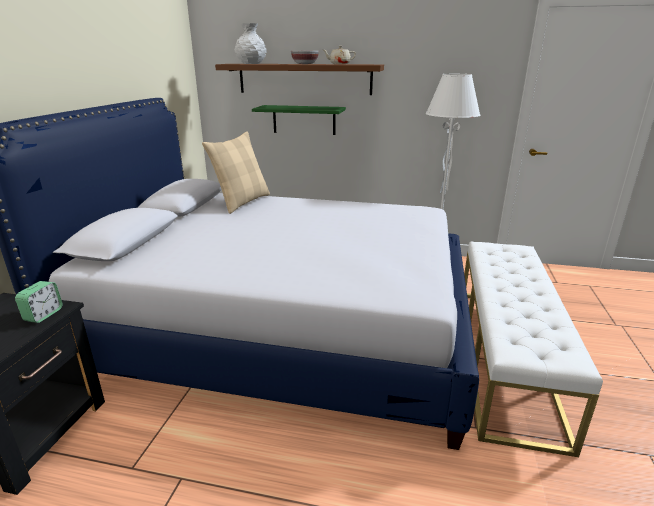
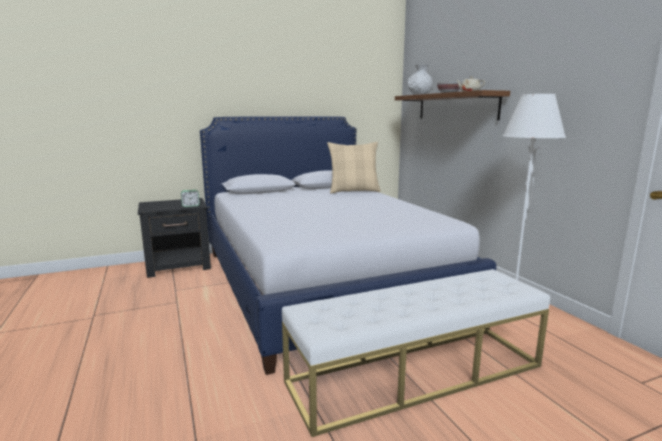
camera: 55 degrees right, 10 degrees down
(304, 120) = (452, 141): green shelf -> none

